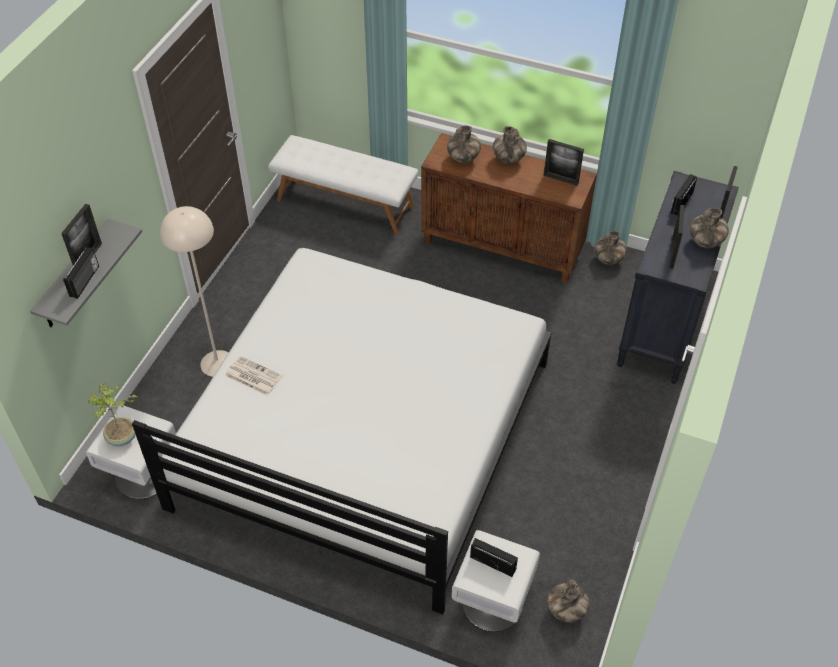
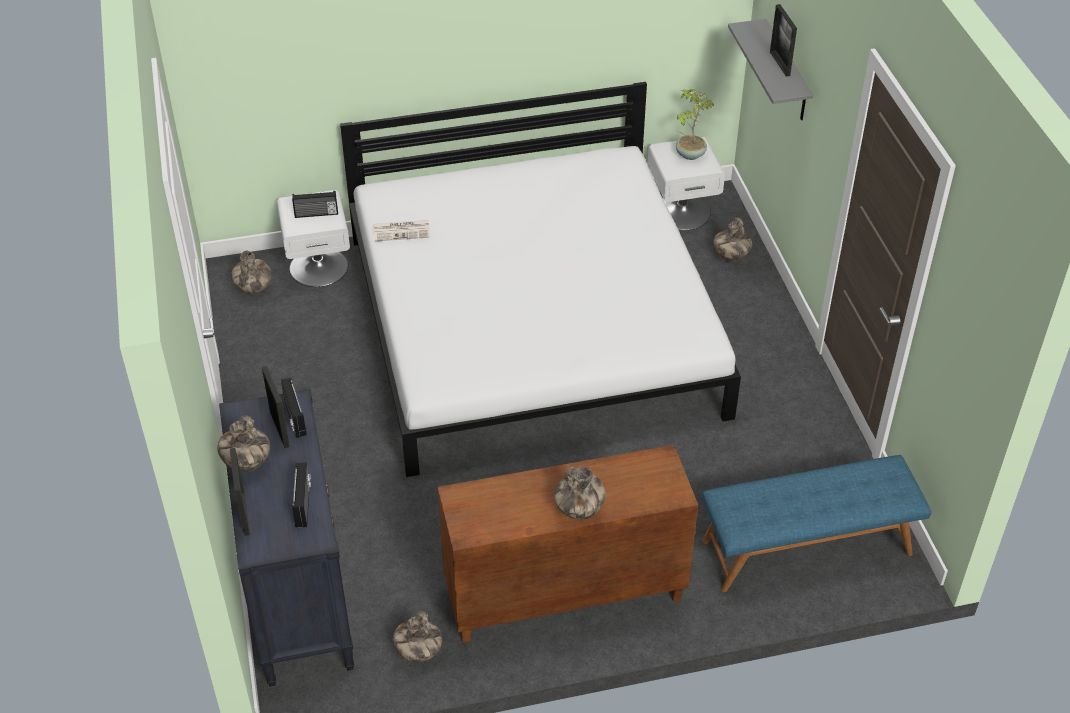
camera: 145 degrees right, 5 degrees down
(85, 281) = (756, 49): radio -> radio (294, 418)
(217, 363) = (729, 312): beige floor lamp -> none
(252, 376) = (634, 223): newspaper -> newspaper (402, 231)
(346, 203) = (807, 548): white bench -> blue bench
(463, 159) = (634, 481): vase -> vase (730, 257)
(561, 179) = (491, 515): picture frame -> none

